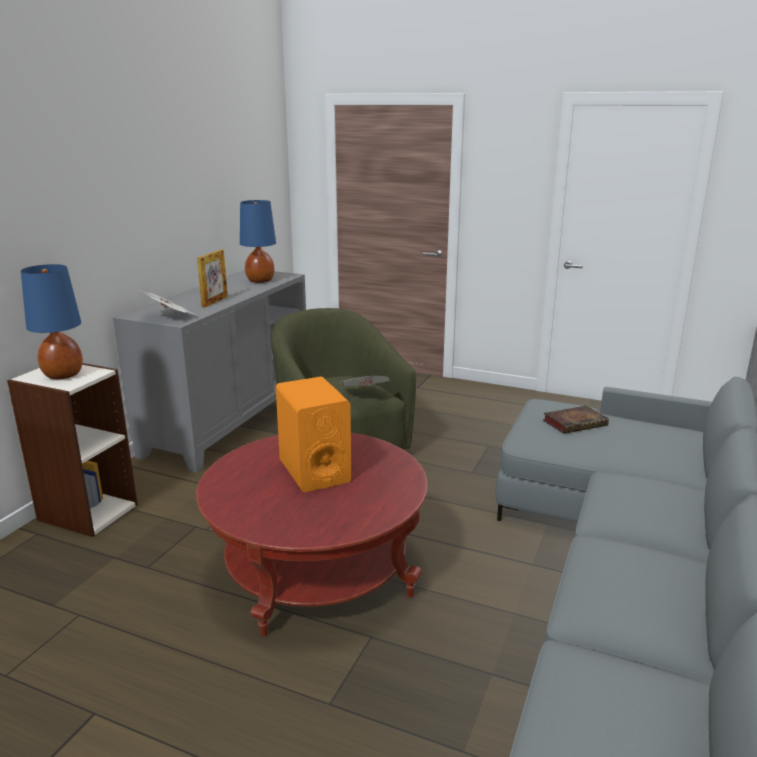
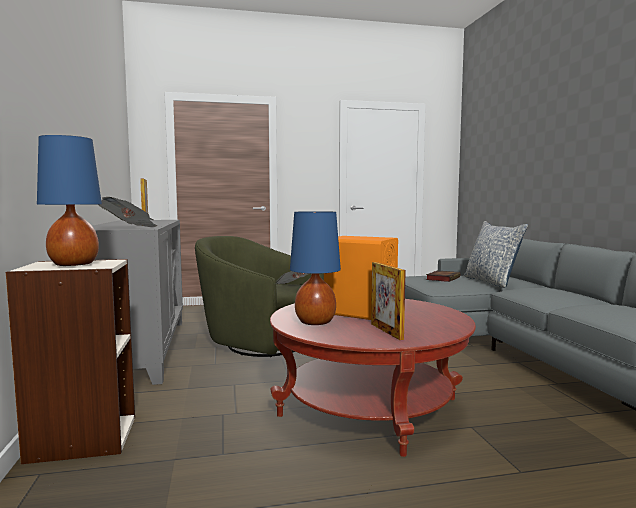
camera: 35 degrees left, 15 degrees down
(260, 281) = (153, 221): blue table lamp -> blue table lamp (316, 322)
(278, 510) = (386, 331): none -> picture frame
(629, 450) = (492, 282): none -> pillow

